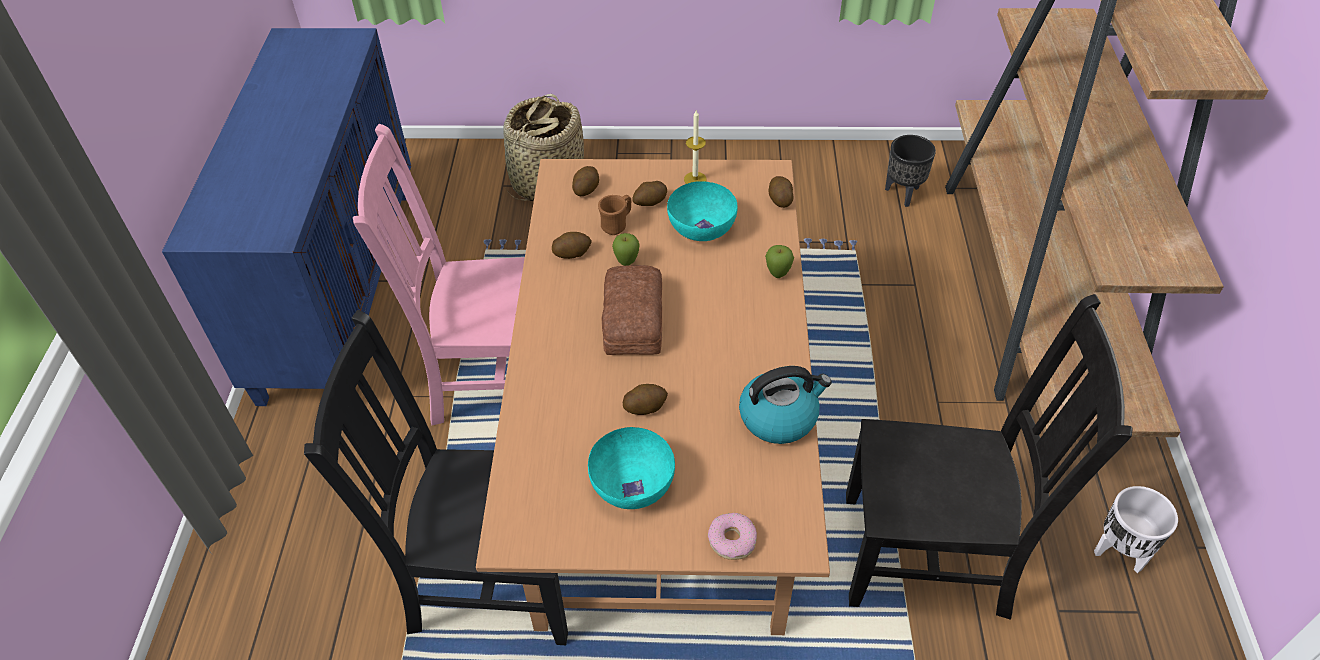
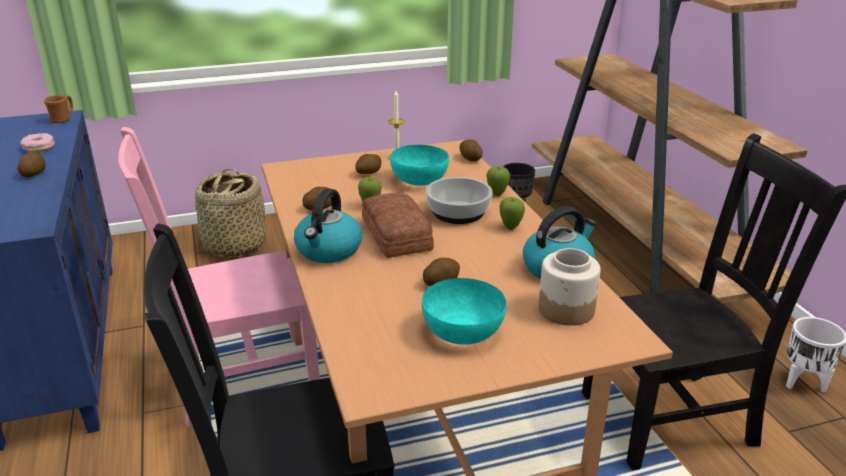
camera: 20 degrees left, 20 degrees down
(553, 327) = (328, 250): none -> kettle
(586, 189) = (310, 173): potato -> potato (33, 173)
(617, 225) = (348, 188): brown mug -> brown mug (63, 119)
(717, 297) = (458, 213): none -> bowl
(732, 540) = (576, 348): donut -> donut (39, 147)
(753, 483) = (567, 309): none -> jar
(763, 337) = (510, 227): none -> apple

